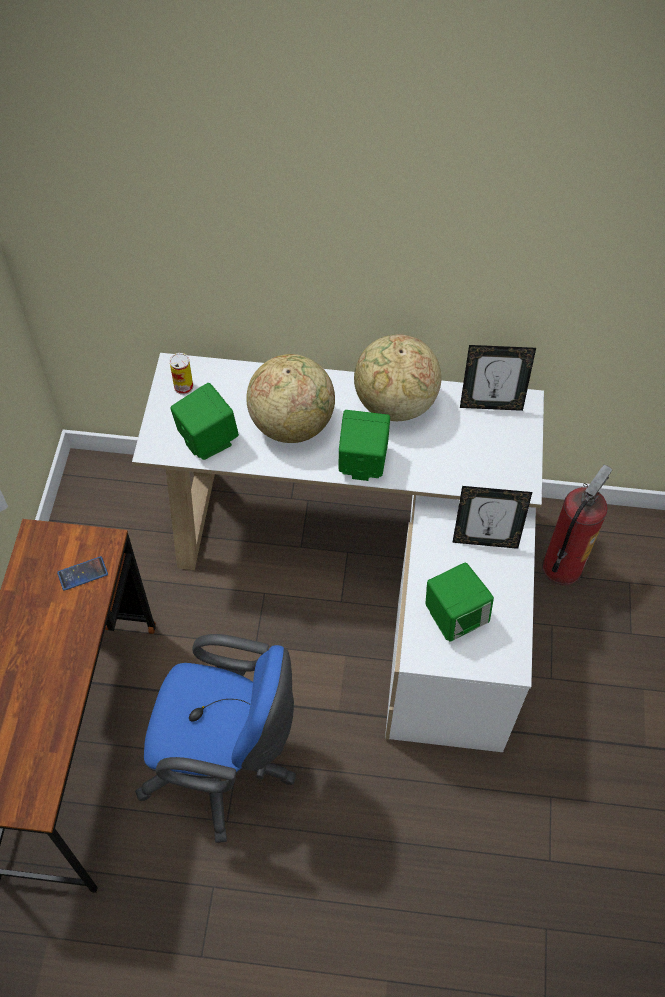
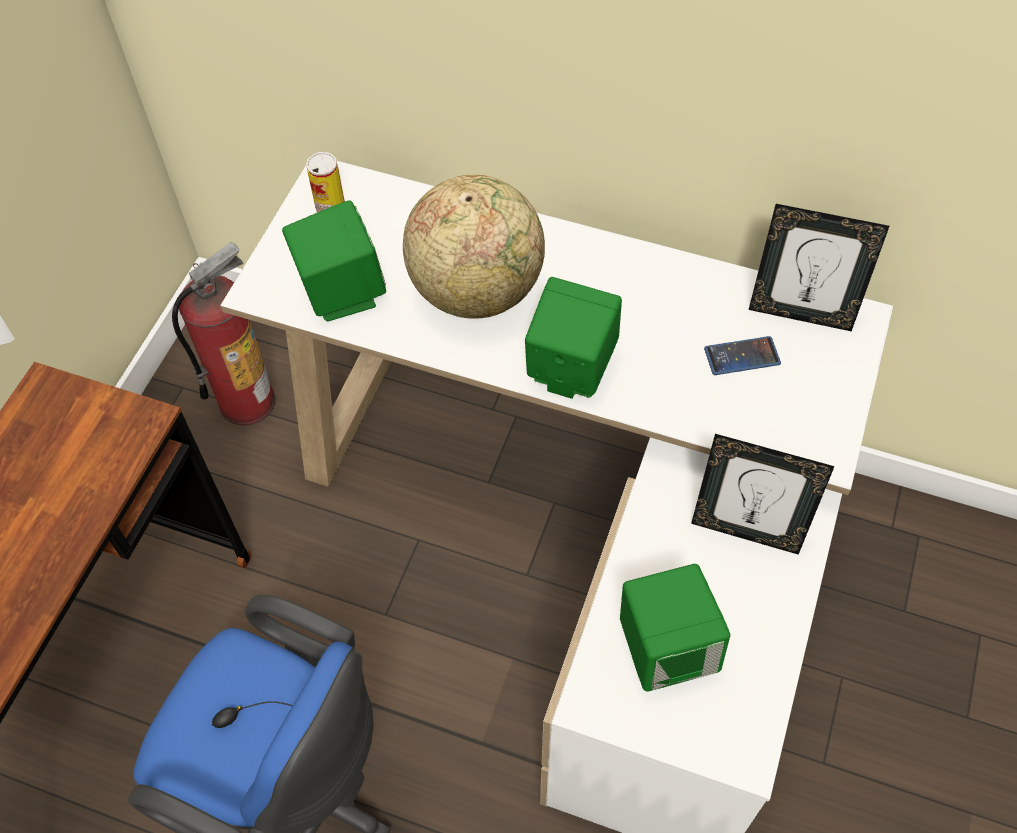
camera: 15 degrees right, 0 degrees up
(82, 573) = (91, 462): phone -> phone (742, 356)
(394, 404) = (645, 287): globe -> none
(561, 566) = (876, 588): fire extinguisher -> fire extinguisher (247, 400)

